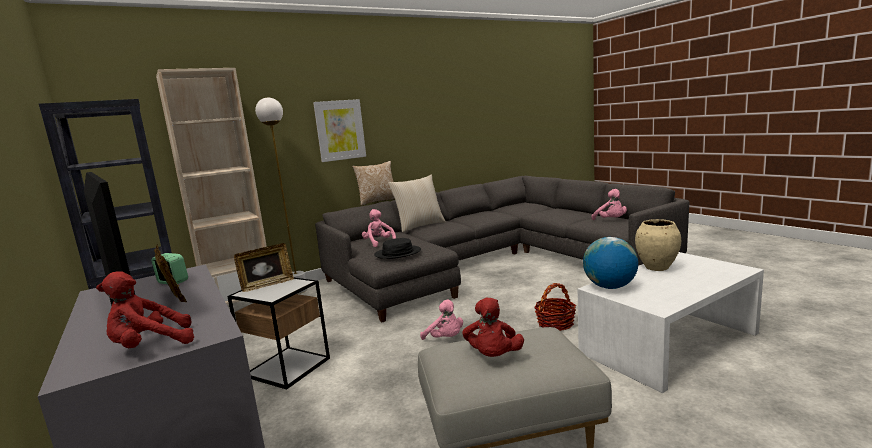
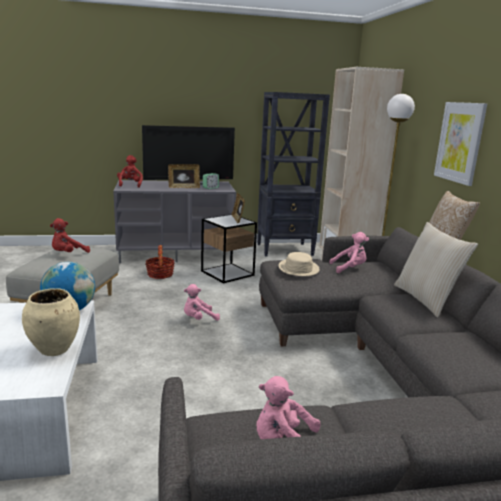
camera: 110 degrees right, 5 degrees up
(398, 253) = (298, 268): black hat -> beige hat
(493, 356) = (68, 254): red plush toy -> red plush toy turned 75 degrees counterclockwise
(555, 323) = (155, 371): basket -> basket (160, 274)

